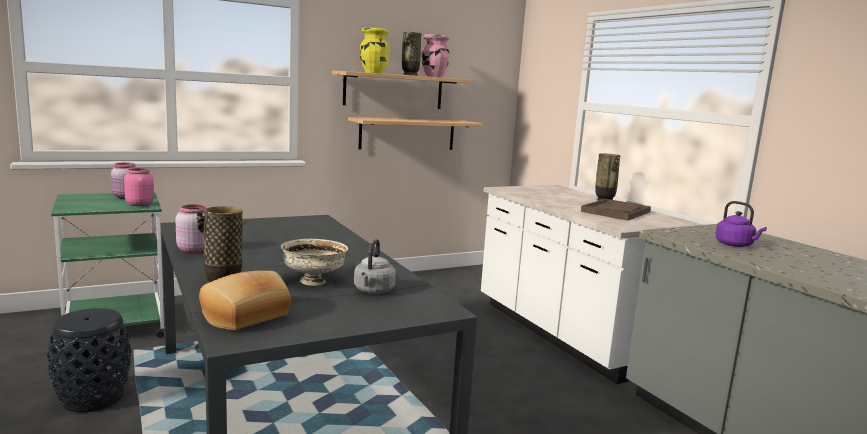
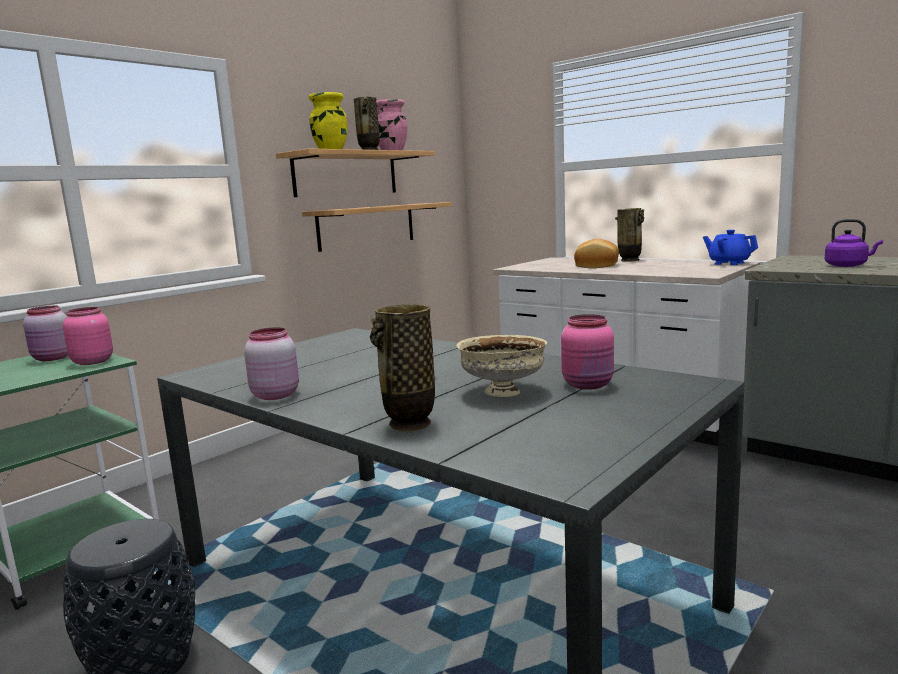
camera: 20 degrees left, 0 degrees up
(246, 316) = (519, 448): bread -> bread (598, 265)
(373, 291) = (589, 385): grey kettle -> pink jar
(615, 212) = (664, 265): brown tray -> none
(673, 221) = (729, 263): none -> blue teapot

